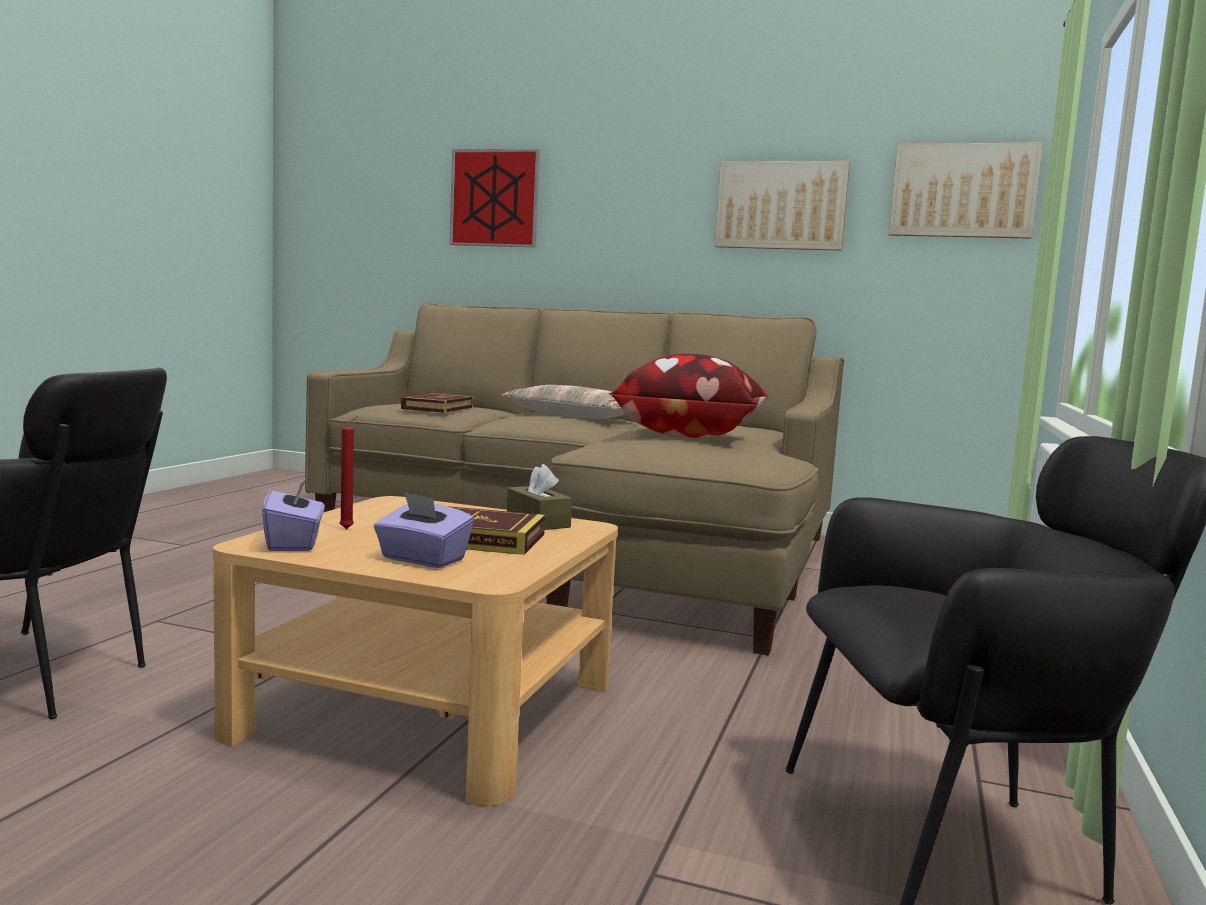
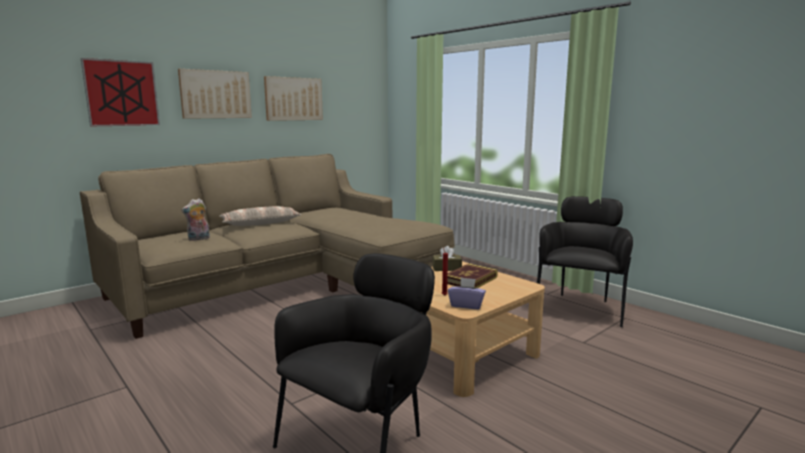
camera: 60 degrees left, 5 degrees up
(422, 559) = (499, 290): purple tissue box -> none
(438, 408) = (198, 239): book -> plush toy
(688, 436) = (372, 219): pillow -> none
(963, 191) = (359, 93): picture -> picture (215, 94)

